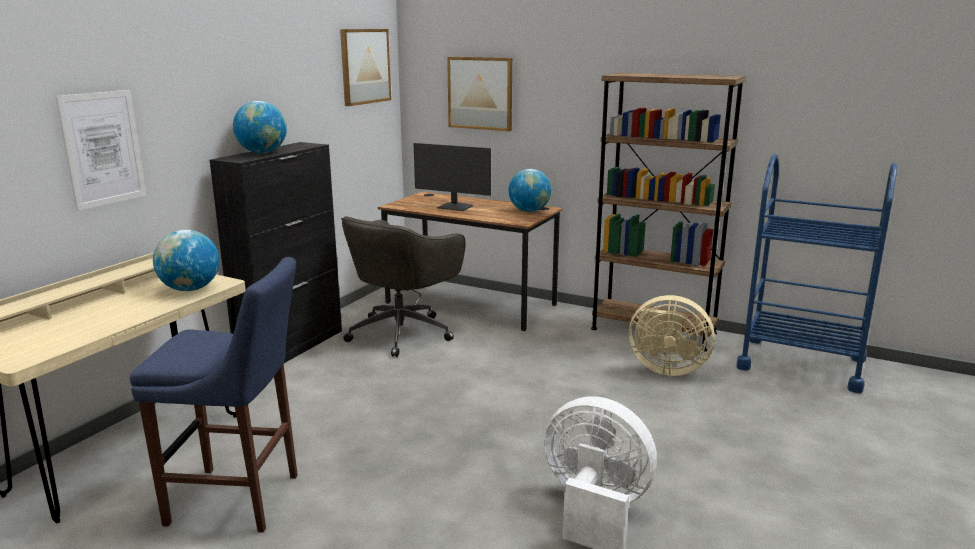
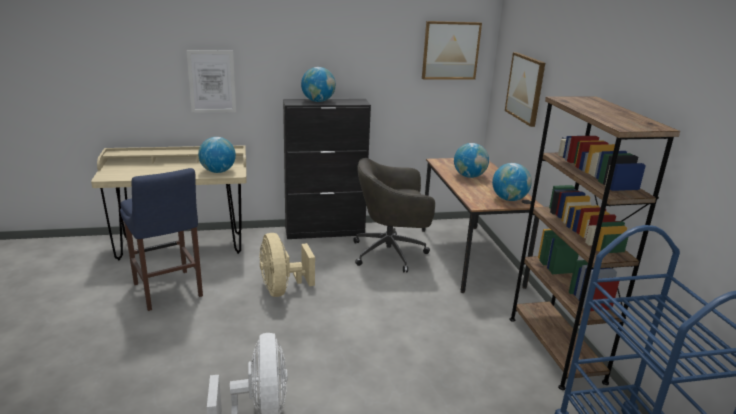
camera: 50 degrees right, 5 degrees up
(454, 207) = (469, 176): monitor -> globe
(665, 368) = (496, 378): beige fan -> beige fan (282, 289)

